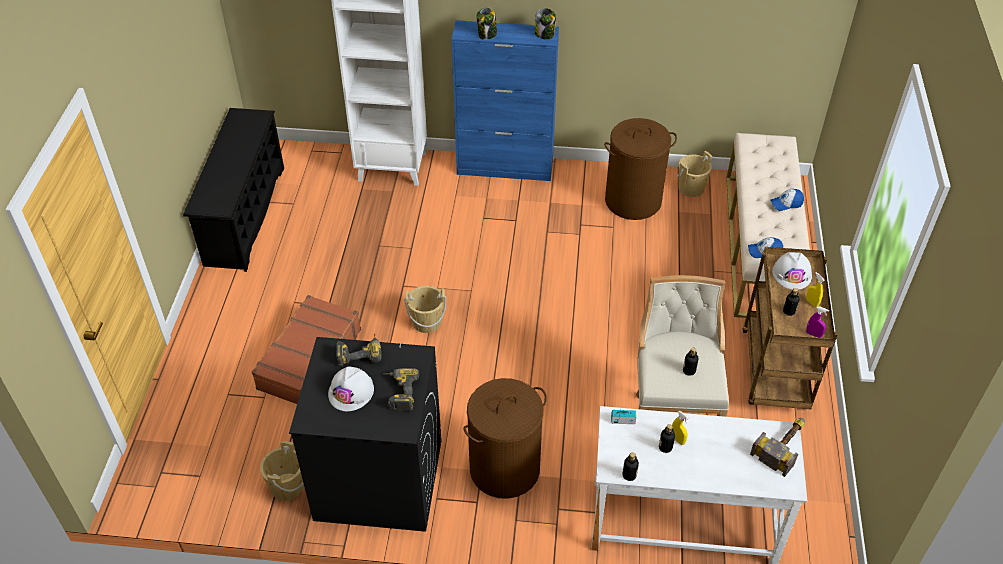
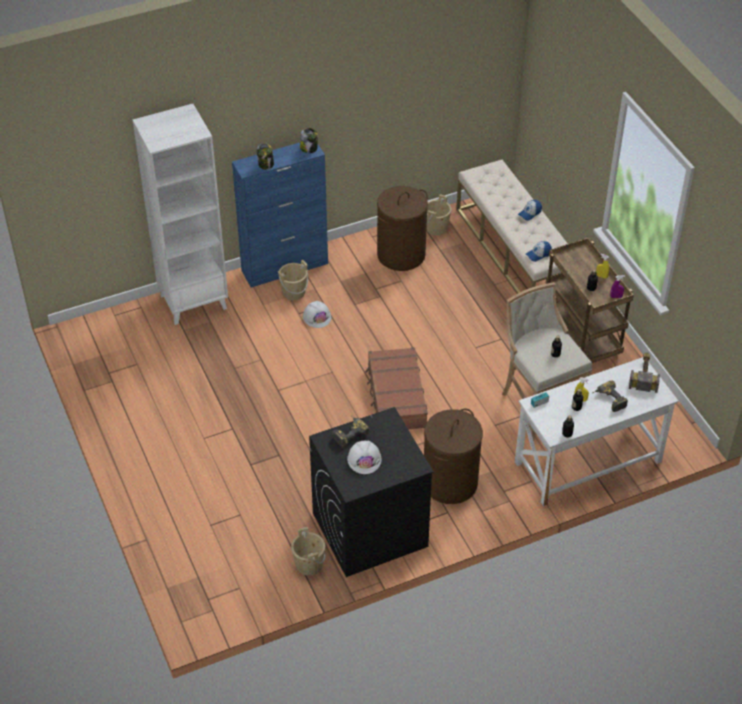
camera: 30 degrees left, 0 degrees up
(243, 215) = (103, 390): black shoe rack -> none
(308, 359) = (250, 473): brown suitcase -> brown suitcase (396, 397)
(399, 392) = (396, 445): power drill -> power drill (608, 400)
(427, 322) = (317, 408): beige bucket -> beige bucket (293, 292)
(792, 274) = (576, 261): white hard hat -> white hard hat (317, 317)

